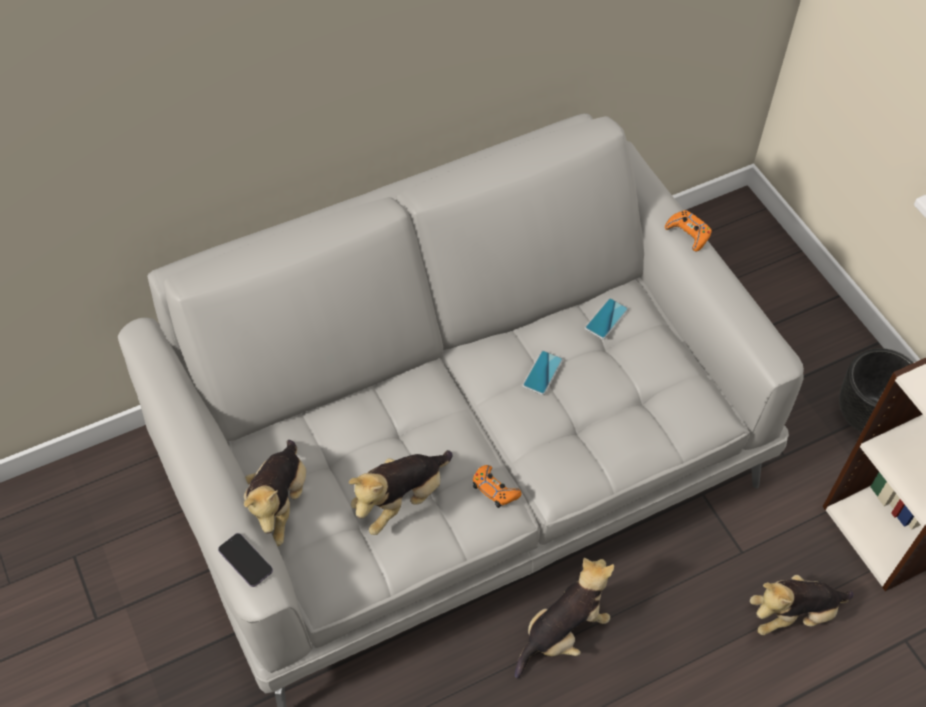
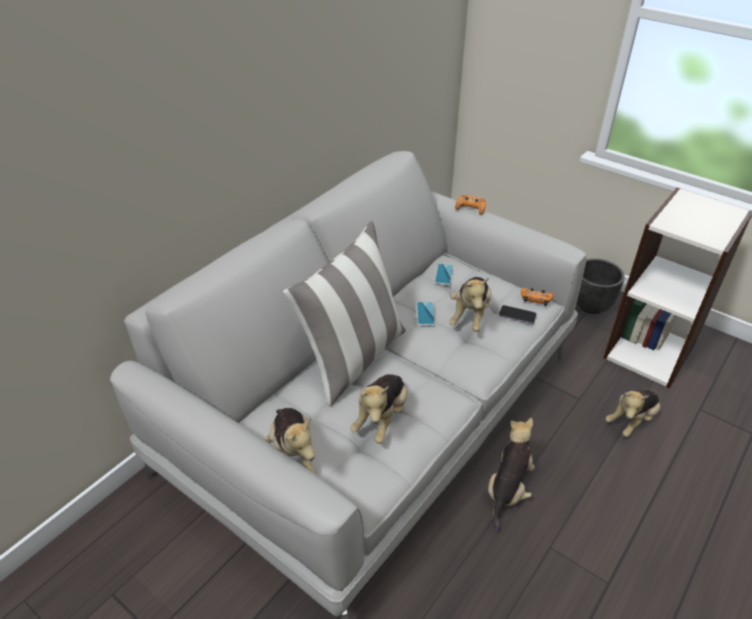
camera: 25 degrees left, 15 degrees down
(245, 561) = (304, 487): phone -> phone (517, 315)
(415, 402) = (352, 358): none -> pillow
(495, 489) = (441, 388): orange game controller -> orange game controller (535, 299)
(599, 399) = (470, 315): none -> plush toy

